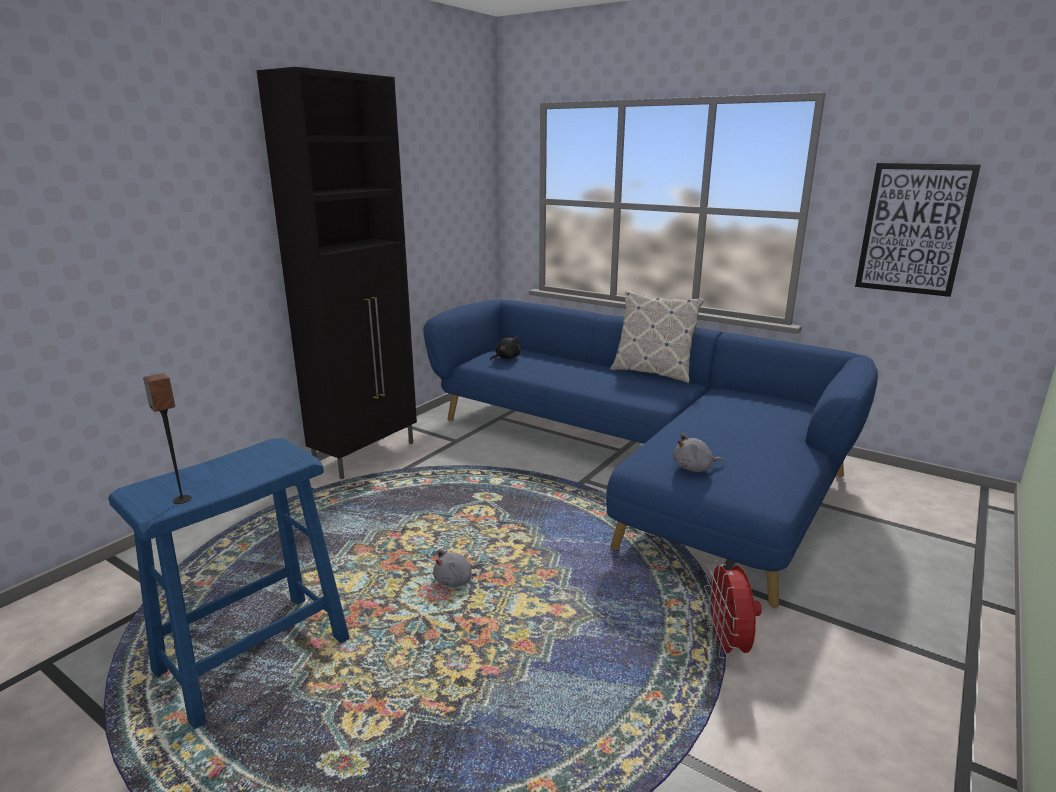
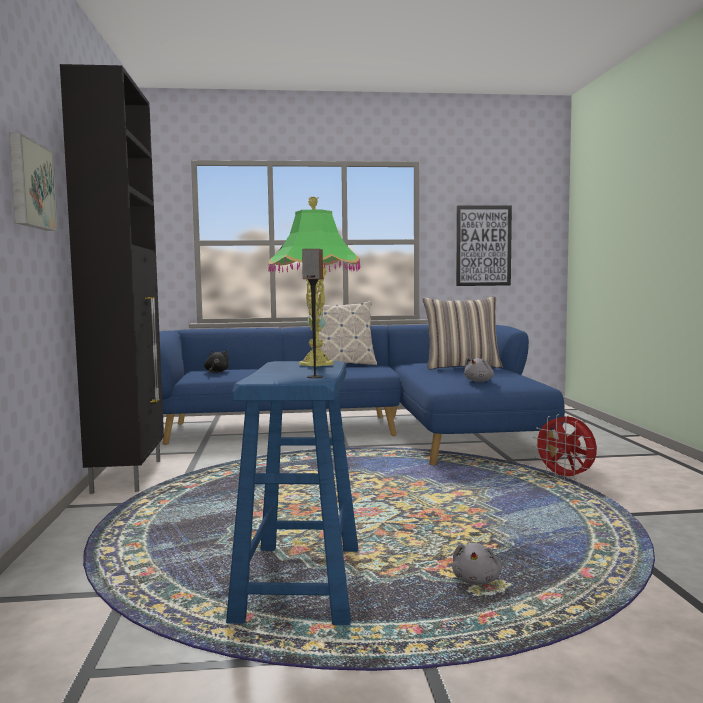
camera: 40 degrees left, 15 degrees down
(197, 213) = (29, 185): none -> picture
(275, 462) = (316, 364): none -> table lamp
(455, 581) = (366, 504): grey plush toy -> grey plush toy (476, 580)
(751, 424) = (462, 367): none -> pillow

